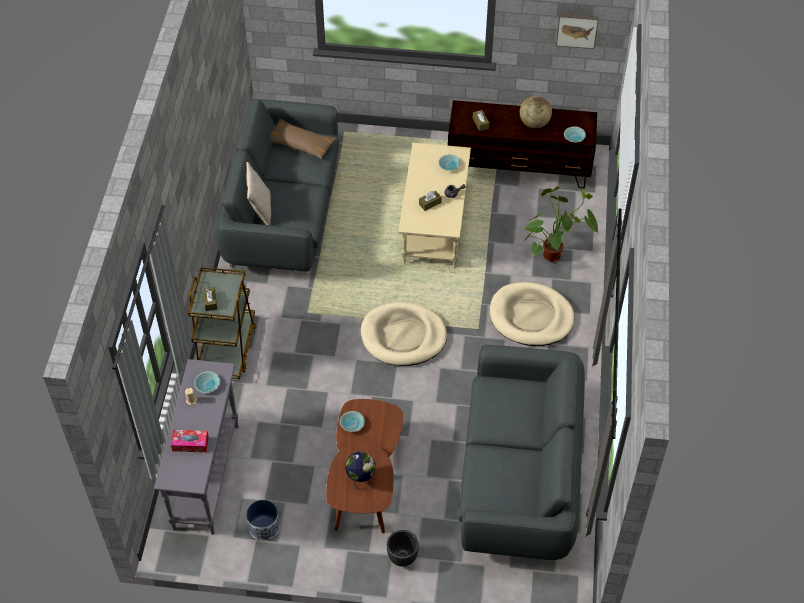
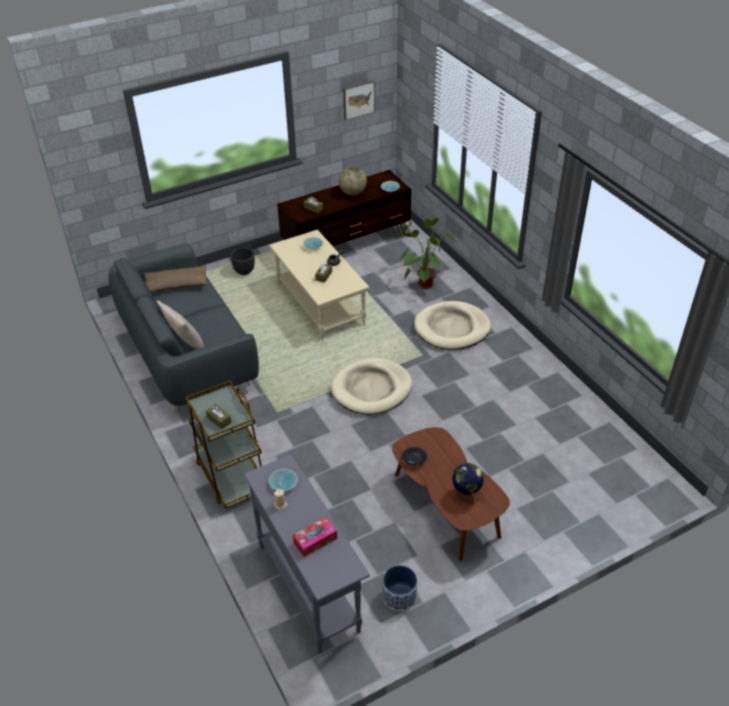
camera: 35 degrees left, 10 degrees down
(351, 424) = (413, 460): turquoise bowl -> black bowl
(403, 557) = (534, 547): black planter -> black planter (244, 271)
(519, 476) = (556, 436): grey sofa -> none

